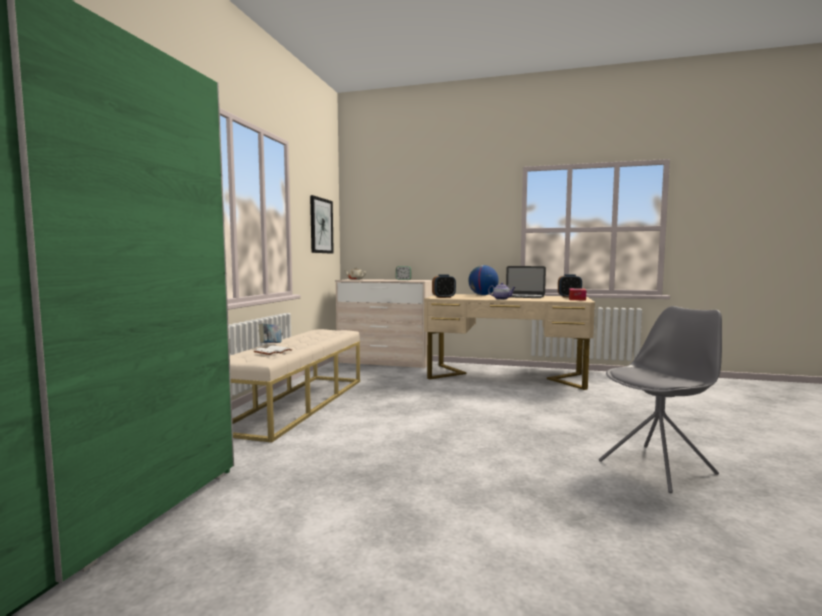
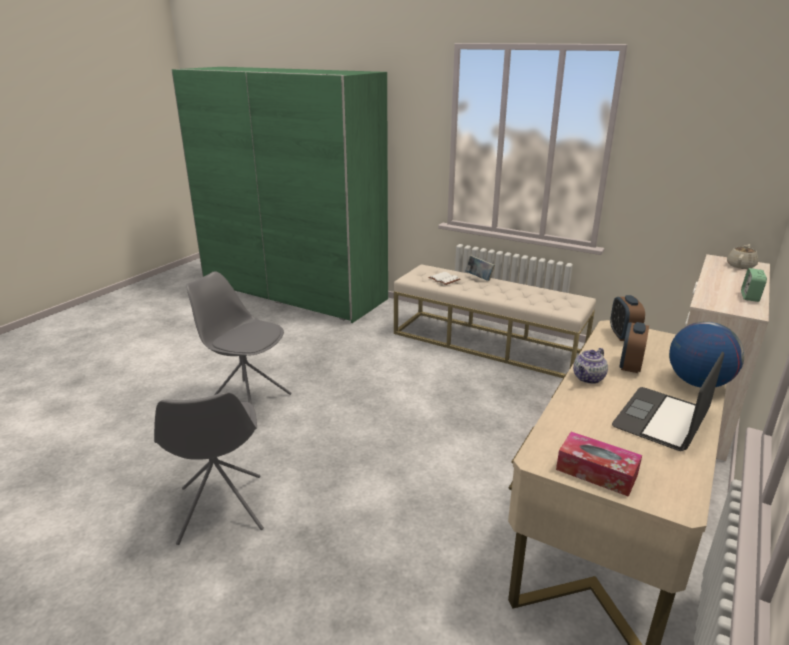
camera: 105 degrees right, 20 degrees up
(321, 225) = (711, 163): picture -> none
(491, 501) = (247, 401): none -> grey chair
(569, 297) = (660, 483): alarm clock -> alarm clock (630, 366)

